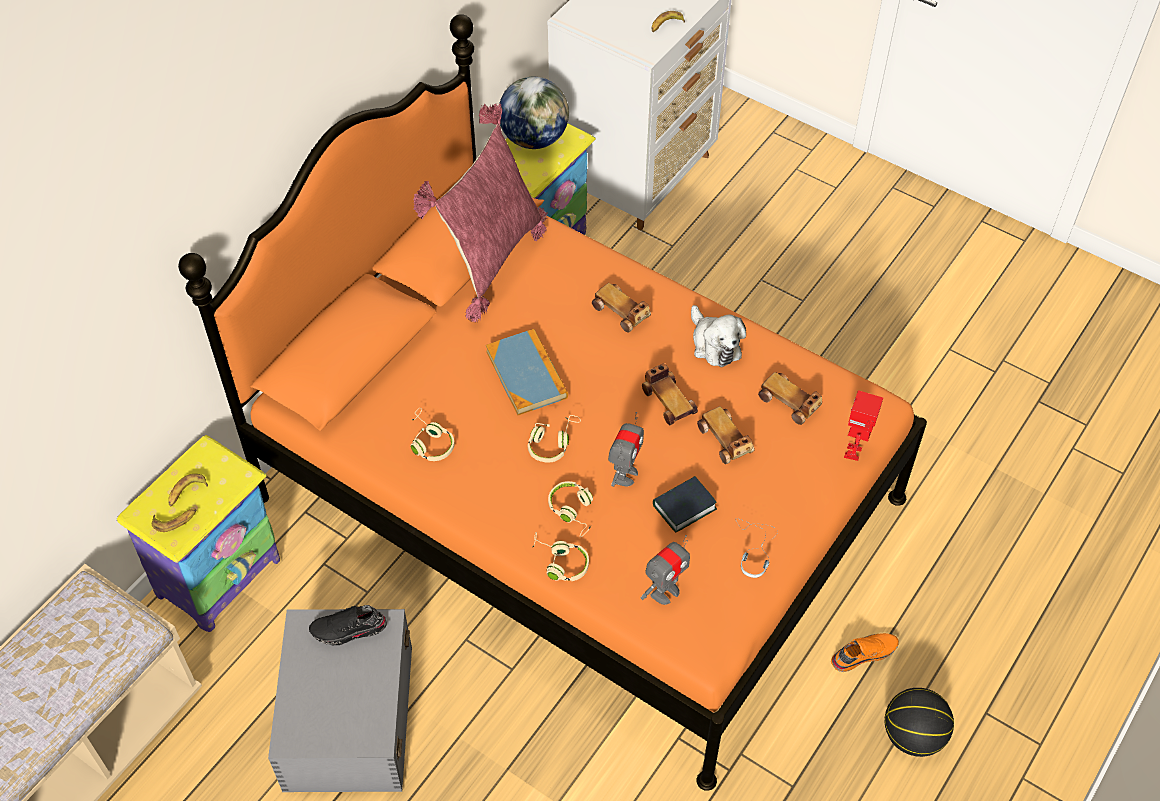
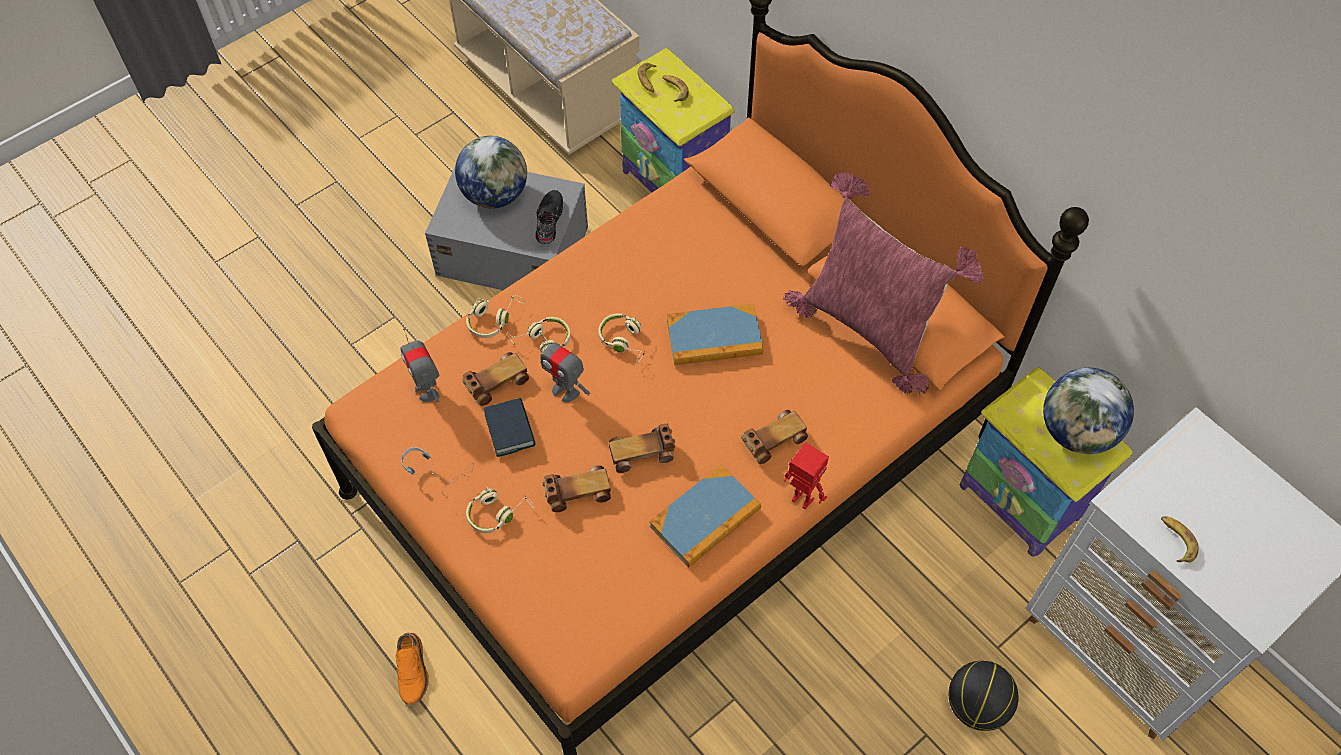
camera: 105 degrees right, 5 degrees up
(321, 697) = (495, 195): none -> globe
(430, 442) = (659, 248): beige headphones -> beige headphones (498, 512)
(714, 344) = (705, 518): plush toy -> book
(790, 403) = (603, 569): toy car -> toy car (495, 383)
(854, 453) = (519, 612): toy robot -> toy robot (801, 500)
(912, 735) = (315, 685): basketball -> basketball (977, 705)

